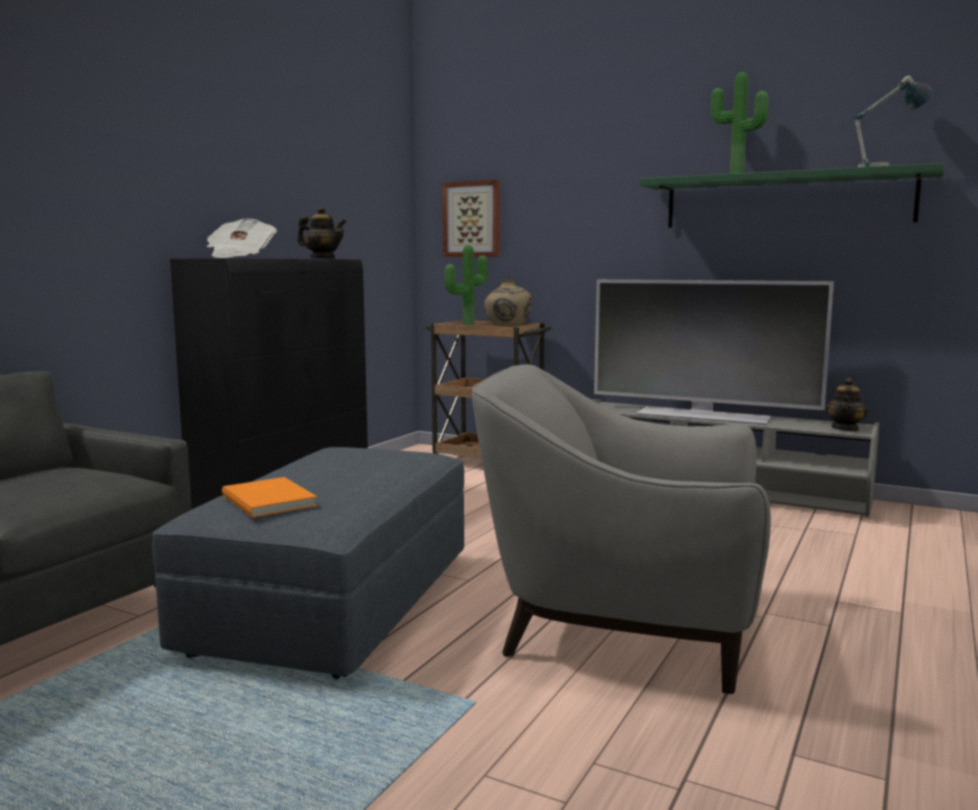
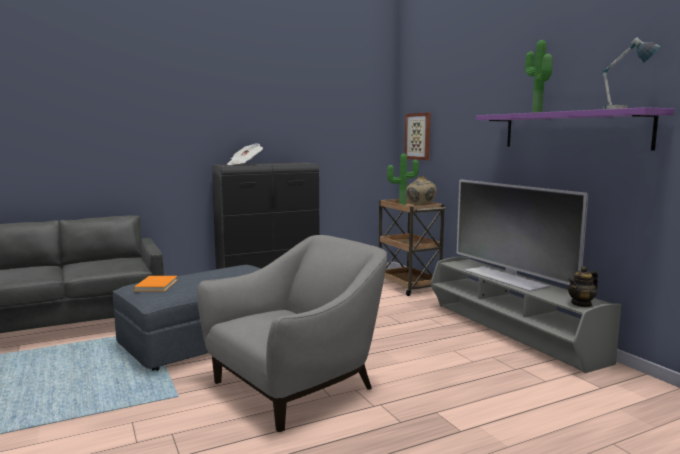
camera: 35 degrees right, 0 degrees up
(322, 258) = (295, 163): teapot -> none
(621, 626) = (296, 387): grey armchair -> grey armchair turned 90 degrees clockwise
(786, 200) = (572, 130): green shelf -> purple shelf

